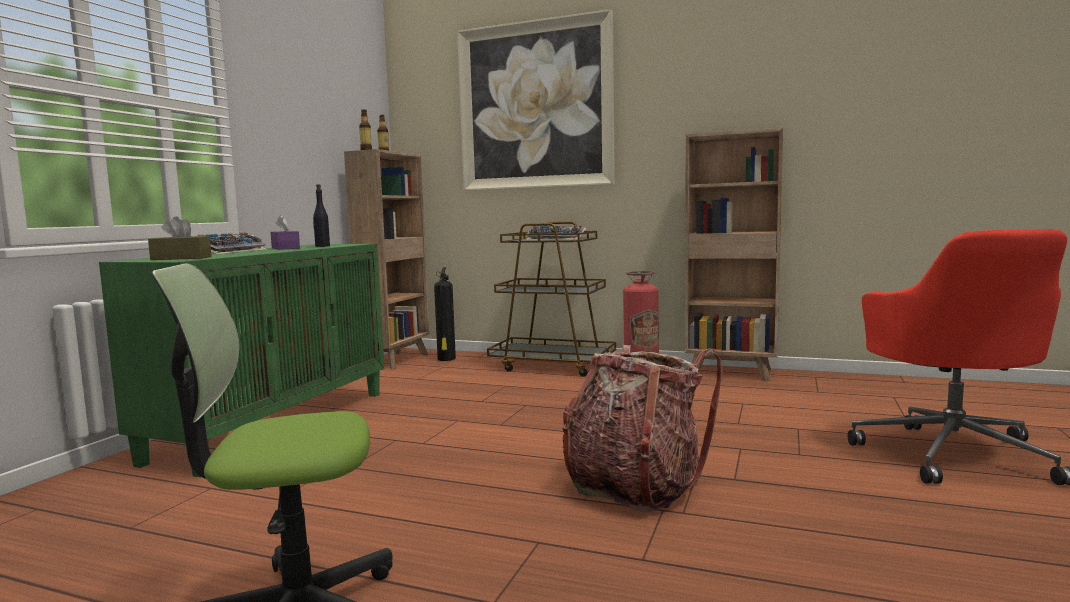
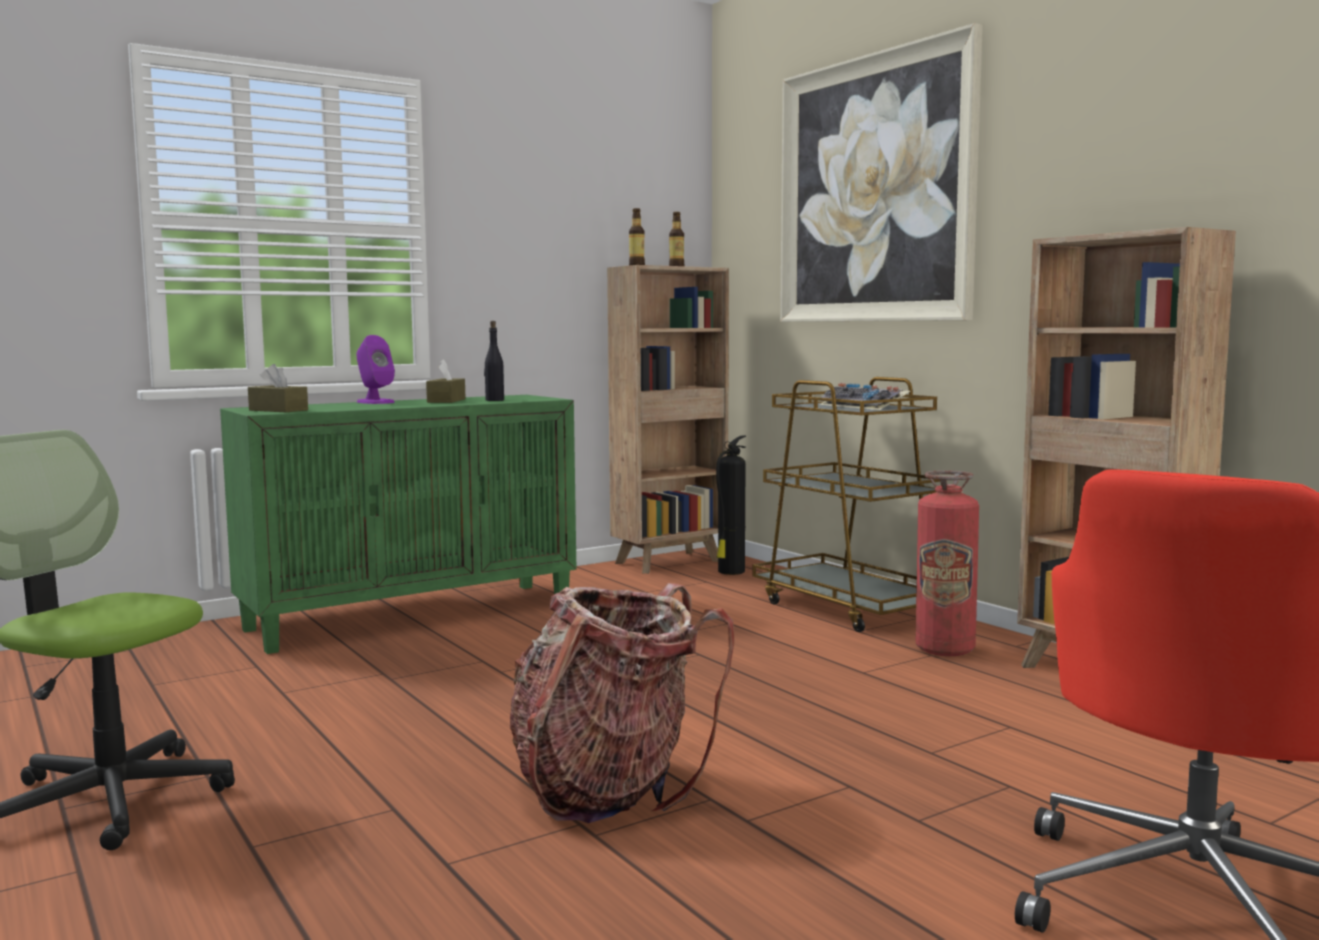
camera: 35 degrees right, 0 degrees up
(229, 251) = (375, 402): keyboard -> purple speaker
(285, 248) = (446, 401): purple tissue box -> brown tissue box

